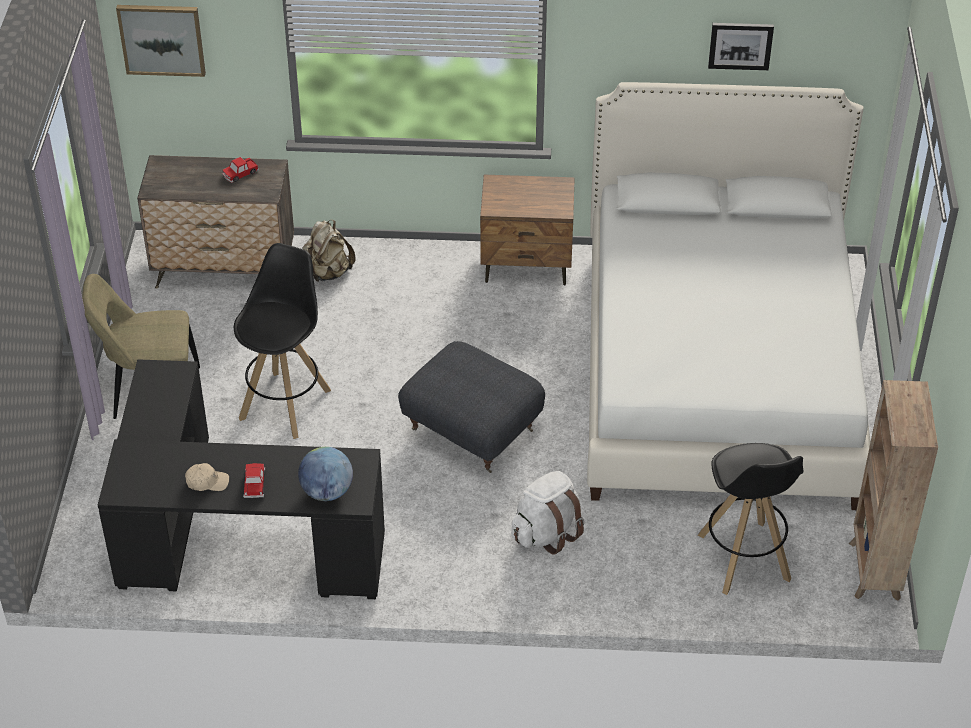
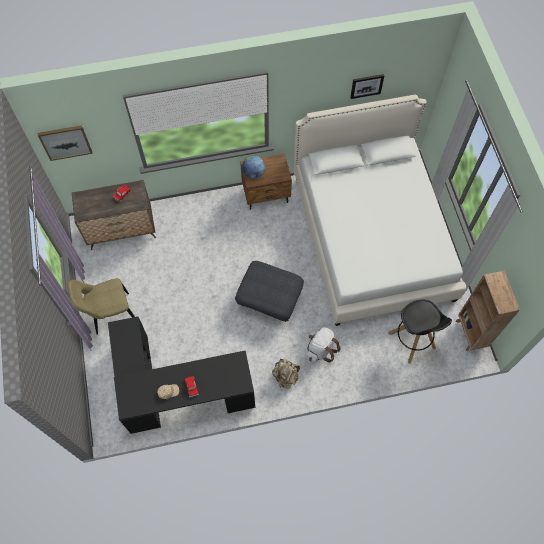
camera: 15 degrees left, 20 degrees up
(286, 403) = (177, 304): black stool -> none
(327, 491) = (228, 382): globe -> globe (253, 173)
(328, 272) = (172, 221): beige backpack -> beige backpack (285, 376)

